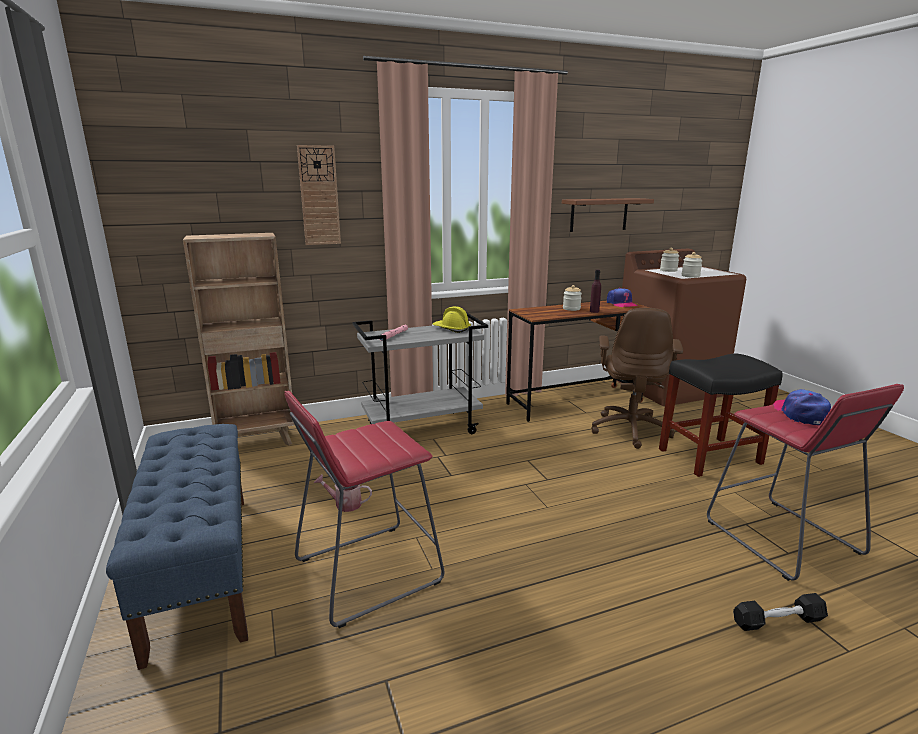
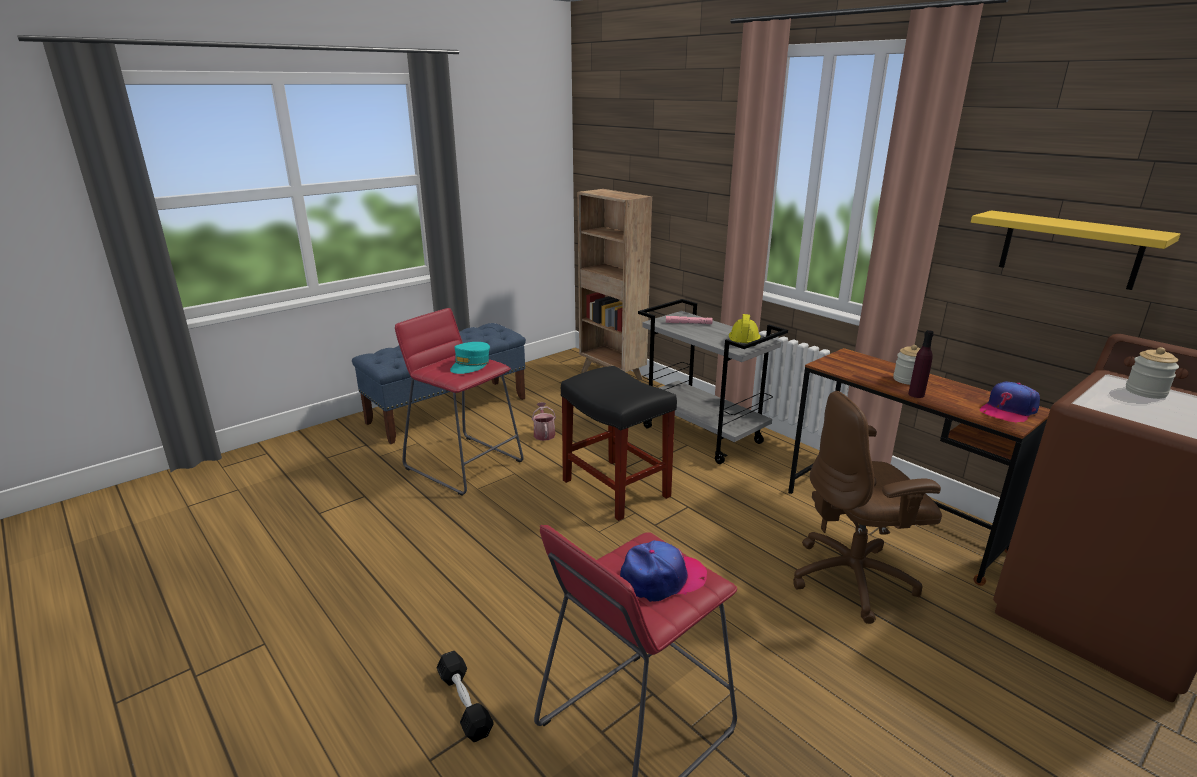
camera: 70 degrees right, 5 degrees up
(319, 196) = (694, 166): wall clock -> none
(373, 437) = (470, 365): none -> turquoise cap
(599, 214) = (1069, 249): brown shelf -> yellow shelf
(690, 276) = (1116, 410): jar -> none
(710, 456) = (839, 666): black stool -> black stool (617, 489)

